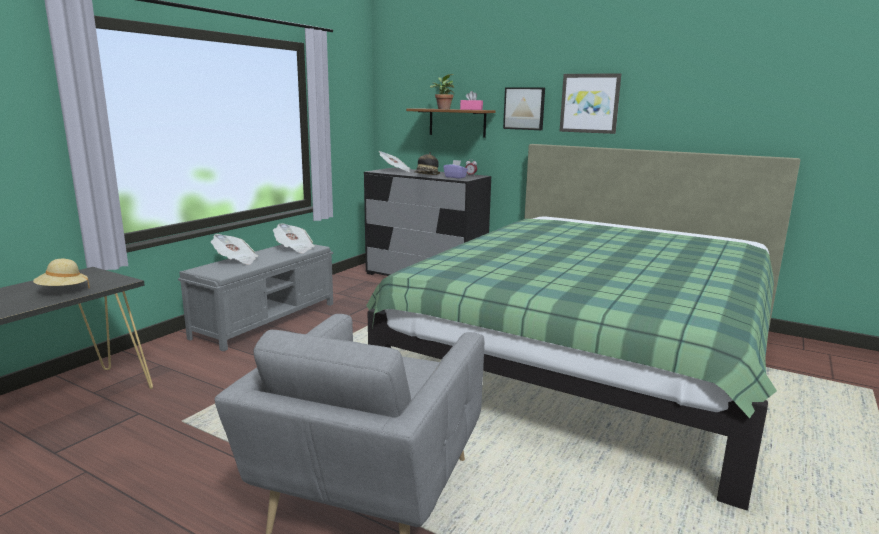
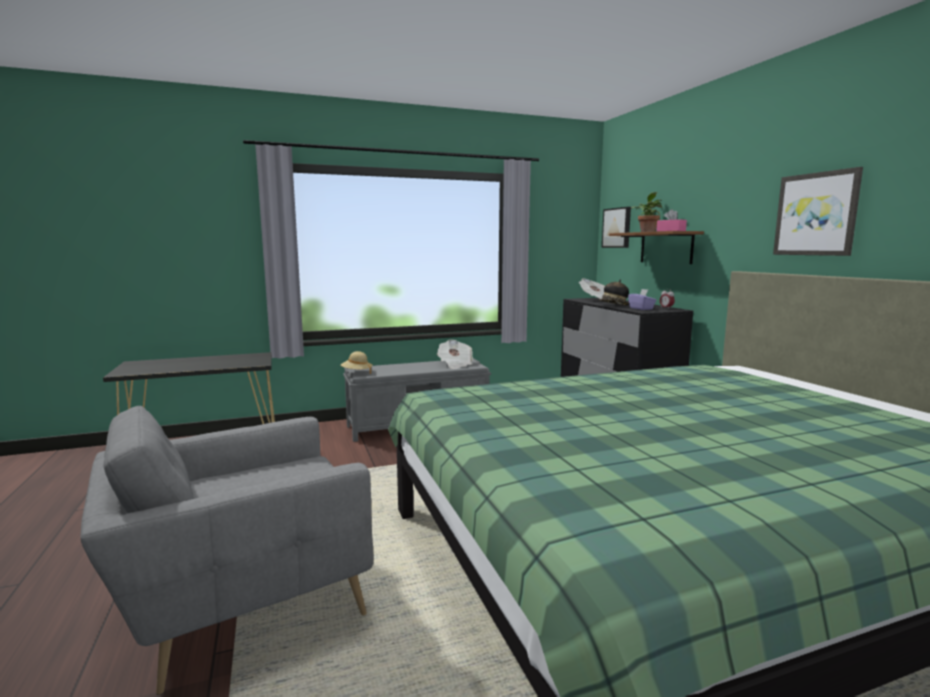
camera: 40 degrees right, 5 degrees down
(63, 290) = (219, 363): beige hat -> beige hat (356, 372)
(236, 260) = (394, 366): newspaper -> none
(524, 108) = (735, 227): picture -> picture (617, 228)

